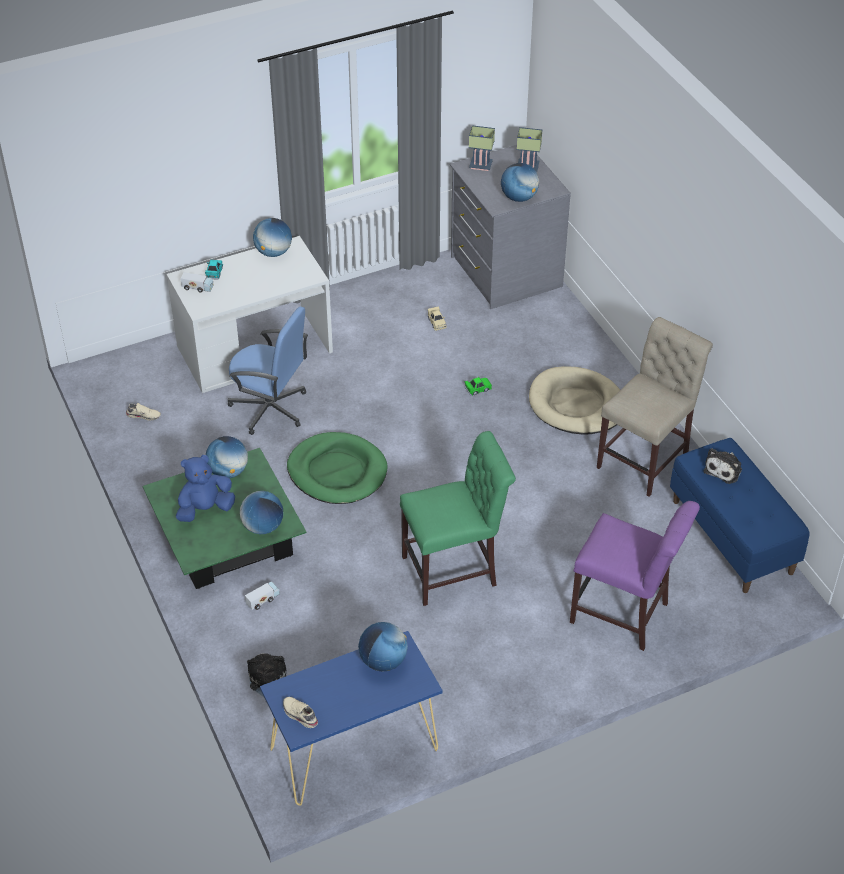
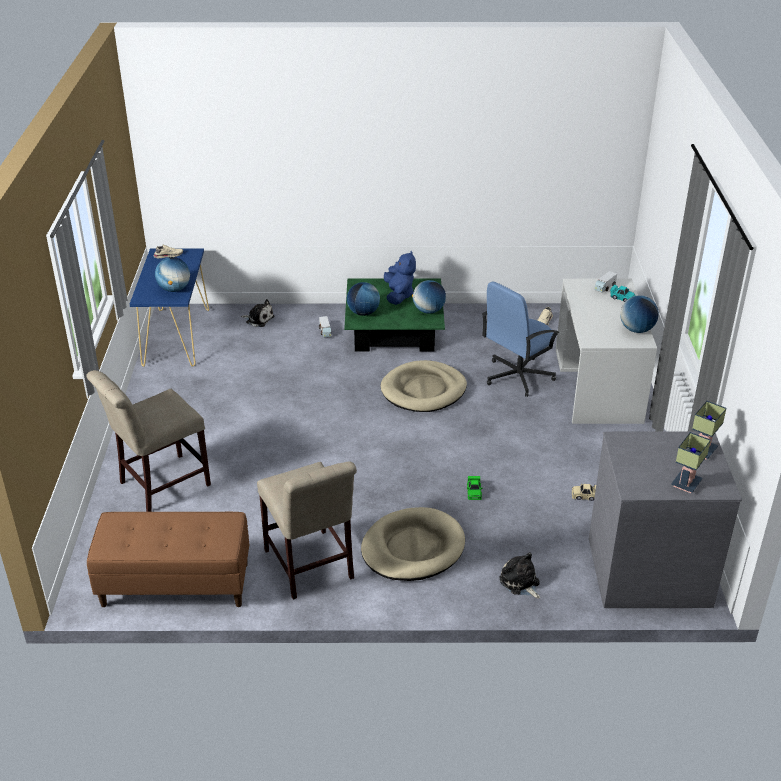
camera: 115 degrees right, 10 degrees down
(337, 471) = (423, 390): green dog bed -> beige dog bed
(455, 570) = (279, 416): green chair -> none
(519, 197) = (627, 458): globe -> none
(624, 615) = (159, 485): purple chair -> beige chair
(724, 469) = (202, 536): plush toy -> plush toy (520, 583)
(733, 537) = (175, 585): blue bench -> brown bench

